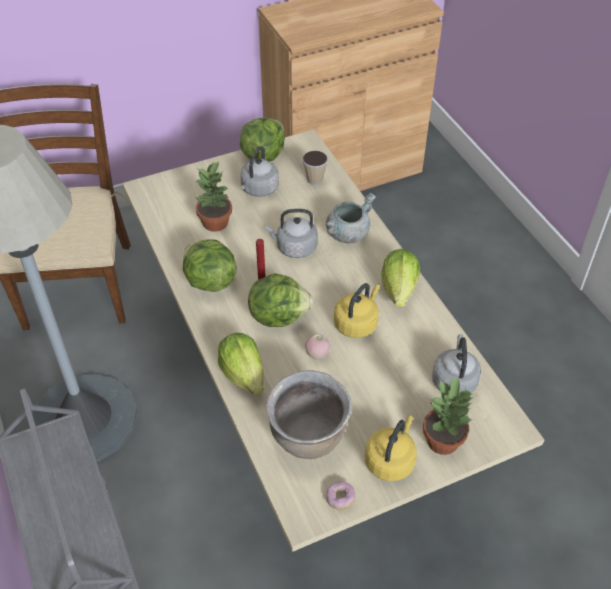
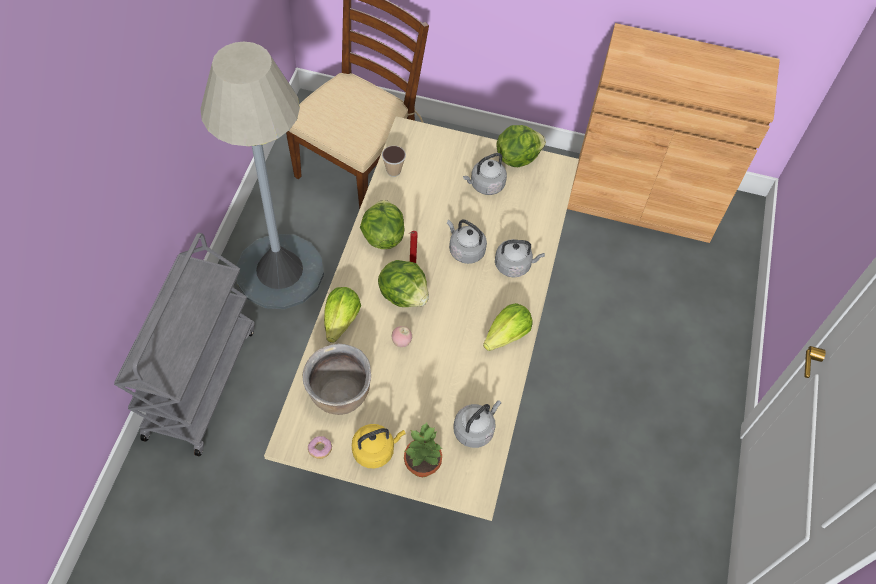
camera: 35 degrees right, 10 degrees up
(216, 223) = (429, 192): potted plant -> none
(314, 180) = (534, 204): cup -> cup (393, 171)
(347, 233) = (514, 265): grey cooking pot -> grey kettle
(357, 323) = (451, 339): yellow kettle -> none

